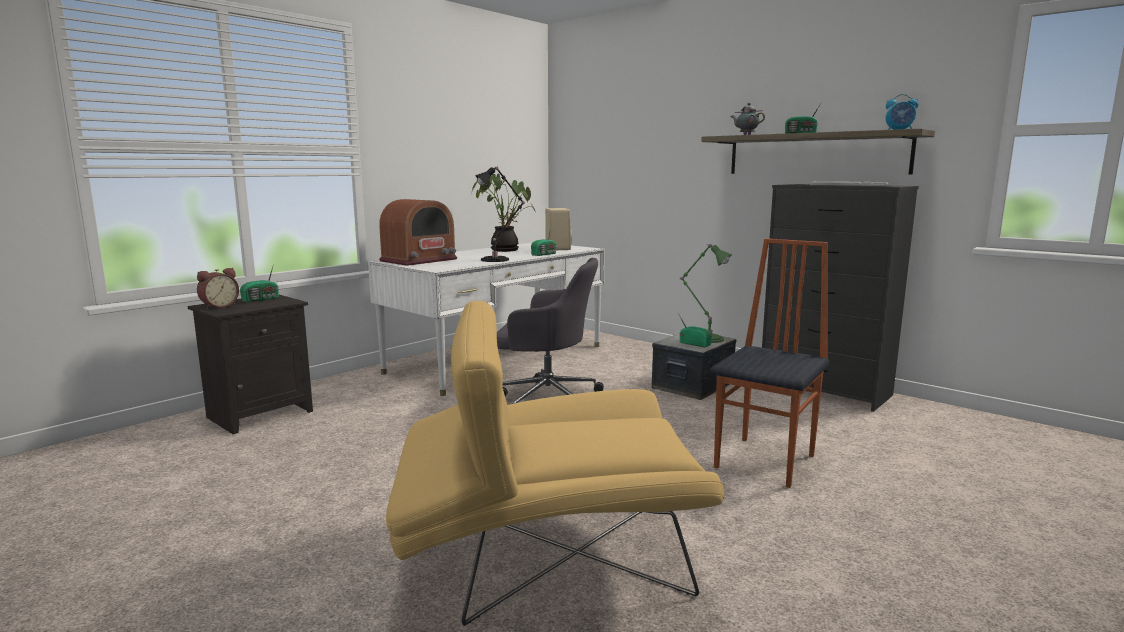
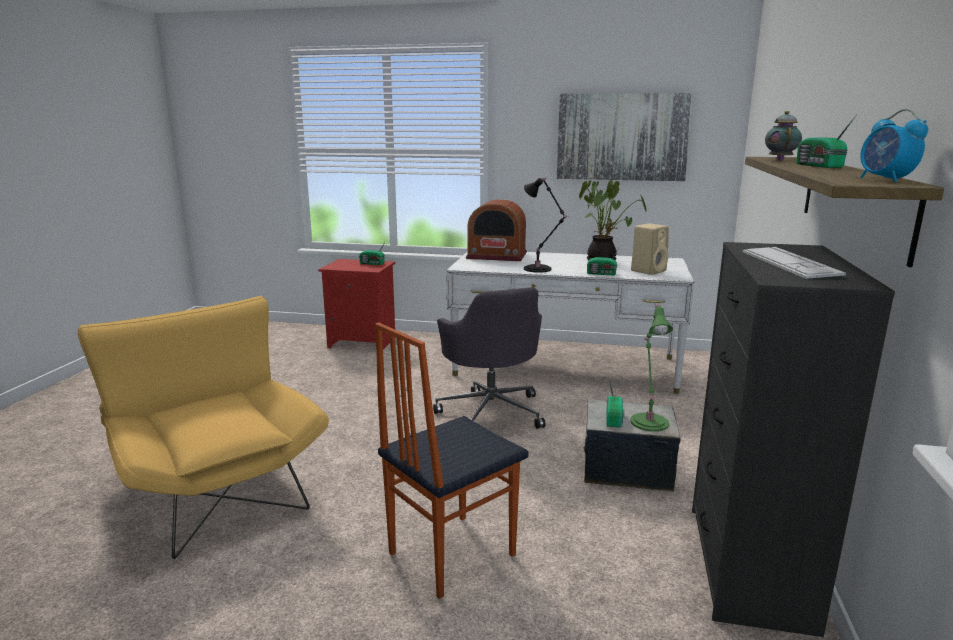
camera: 60 degrees right, 5 degrees up
(219, 306) = (343, 263): alarm clock -> none
(261, 413) = (363, 342): black nightstand -> red nightstand
(473, 136) = (622, 137): none -> picture
(767, 461) = (450, 553): chair -> chair turned 135 degrees clockwise

